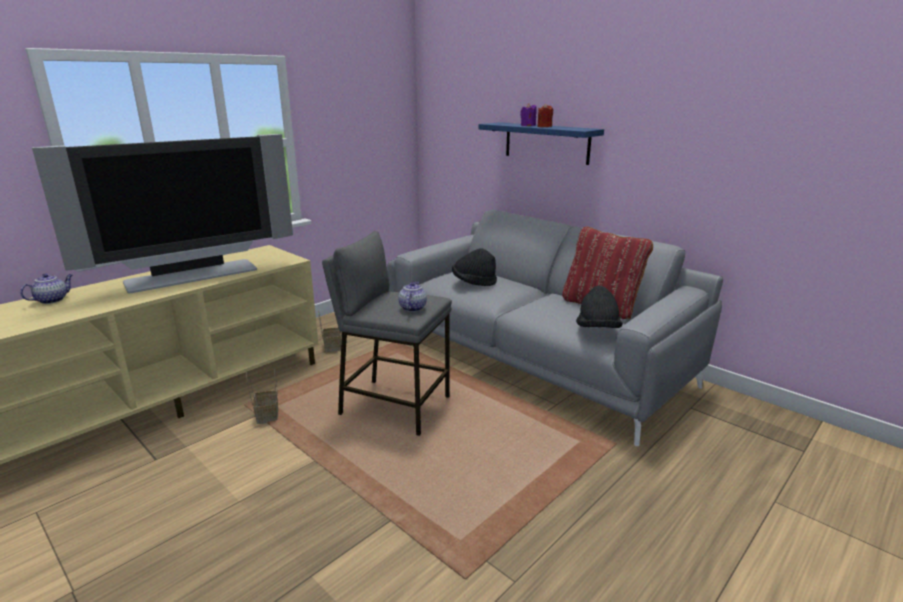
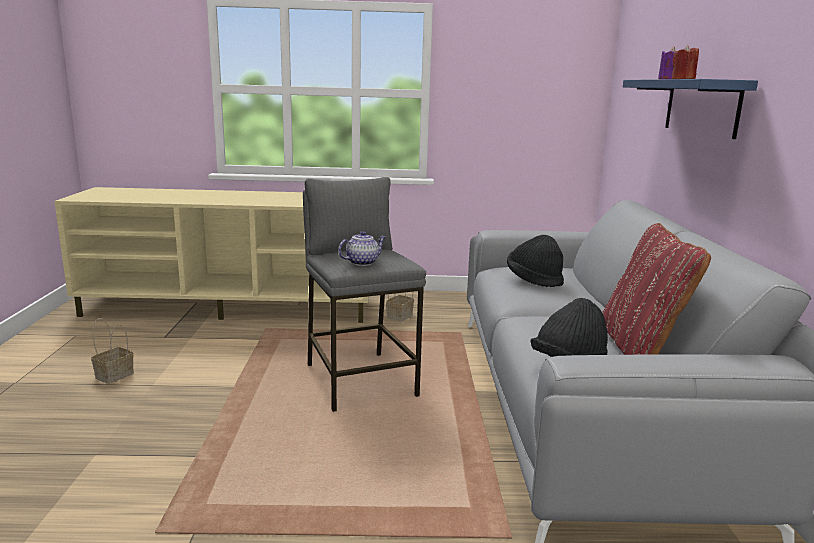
camera: 45 degrees right, 5 degrees down
(52, 300) = (169, 192): teapot -> none
(193, 276) = (267, 199): television -> none
(267, 415) = (265, 342): basket -> basket (115, 375)

